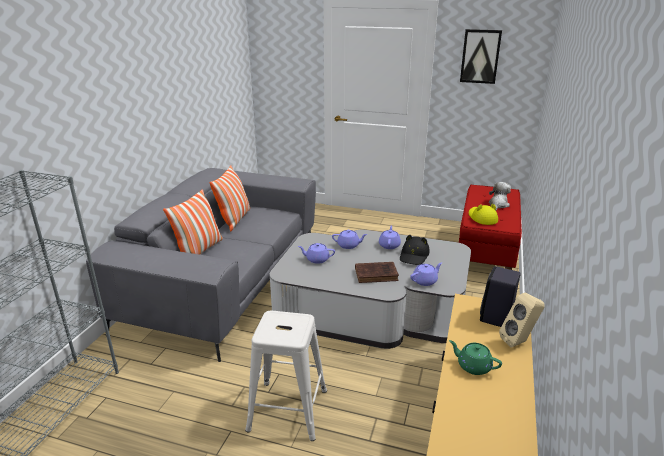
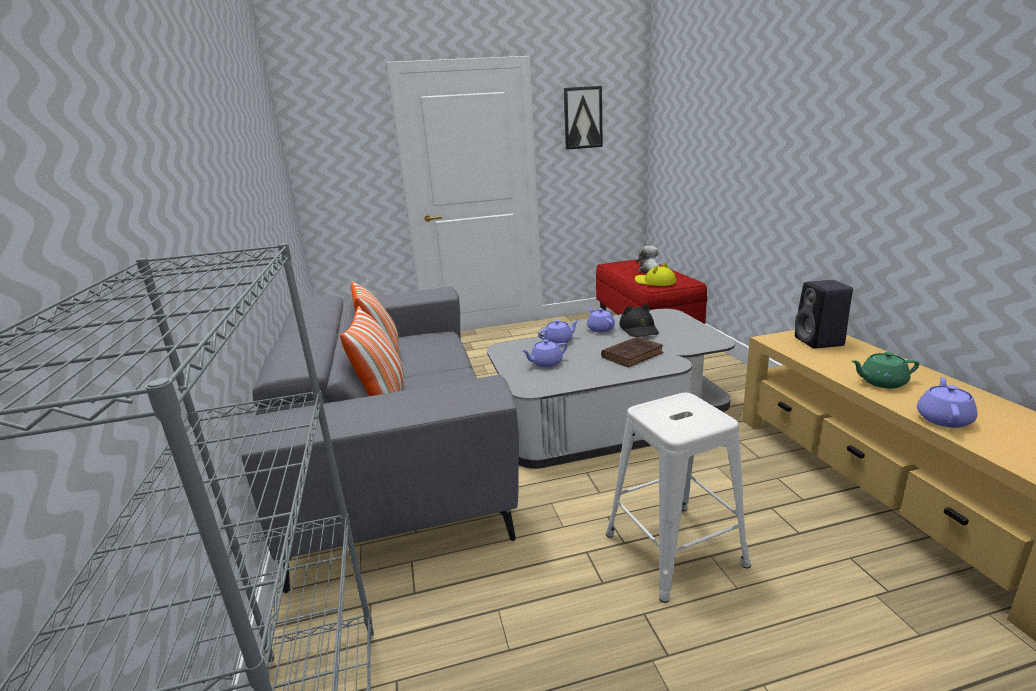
camera: 30 degrees left, 5 degrees down
(425, 281) = (687, 344): purple teapot -> purple teapot (943, 419)
(519, 342) = (872, 351): beige speaker -> none

